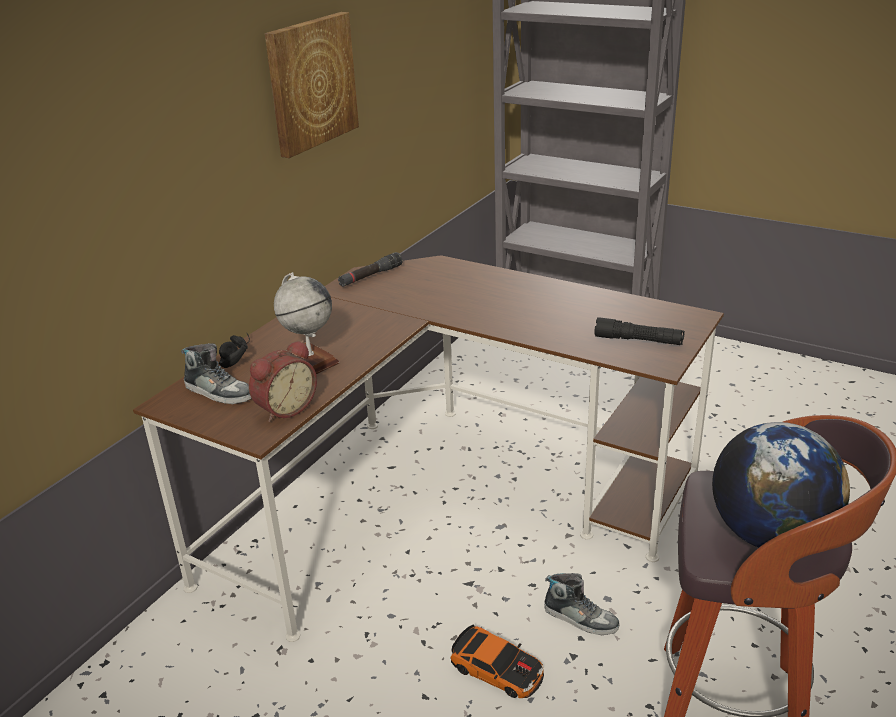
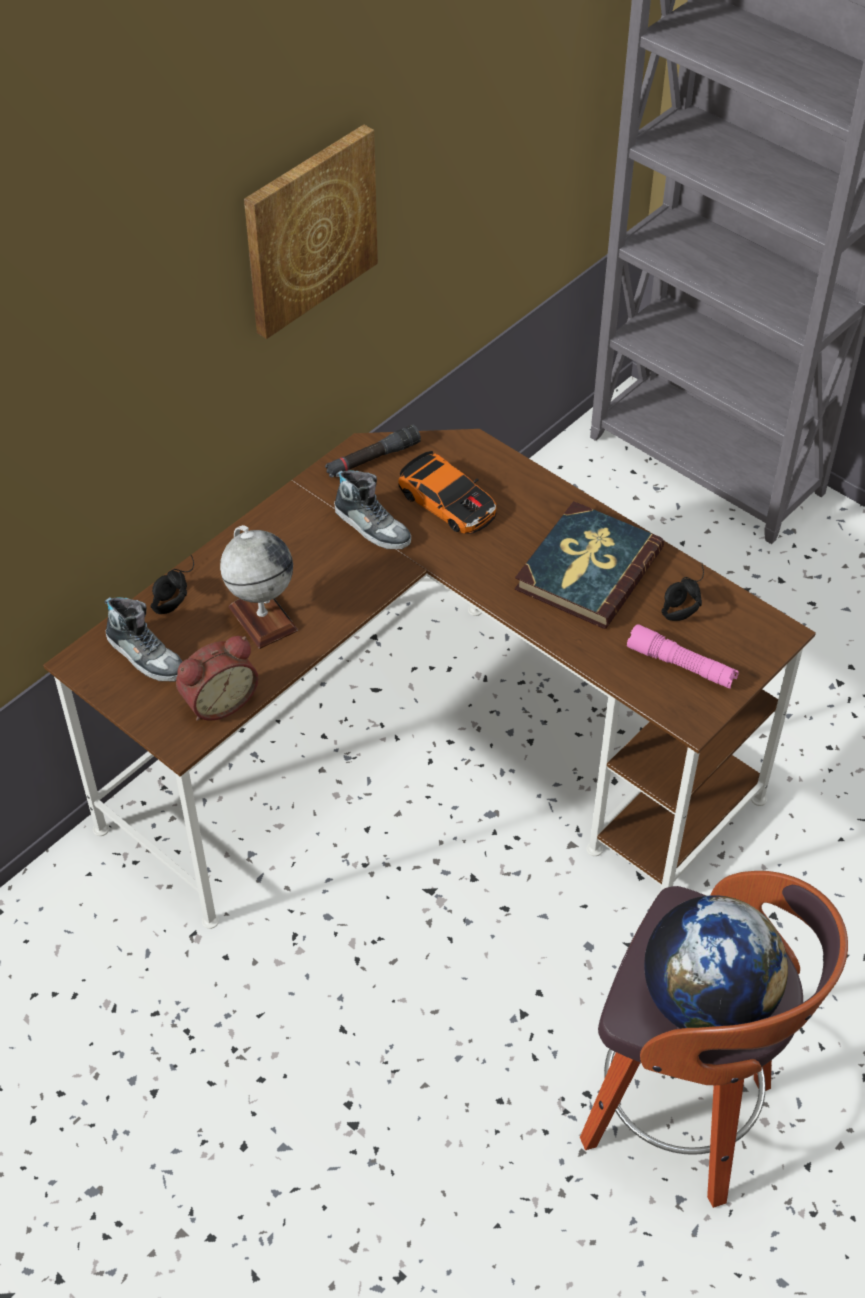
camera: 10 degrees right, 20 degrees up
(498, 668) = (433, 1012): toy car -> toy car (449, 501)
(546, 305) = (587, 569): none -> book
(580, 618) = (547, 966): shoe -> shoe (372, 526)
(620, 309) = (682, 598): none -> black headphones
(638, 340) = (681, 665): black flashlight -> pink flashlight

